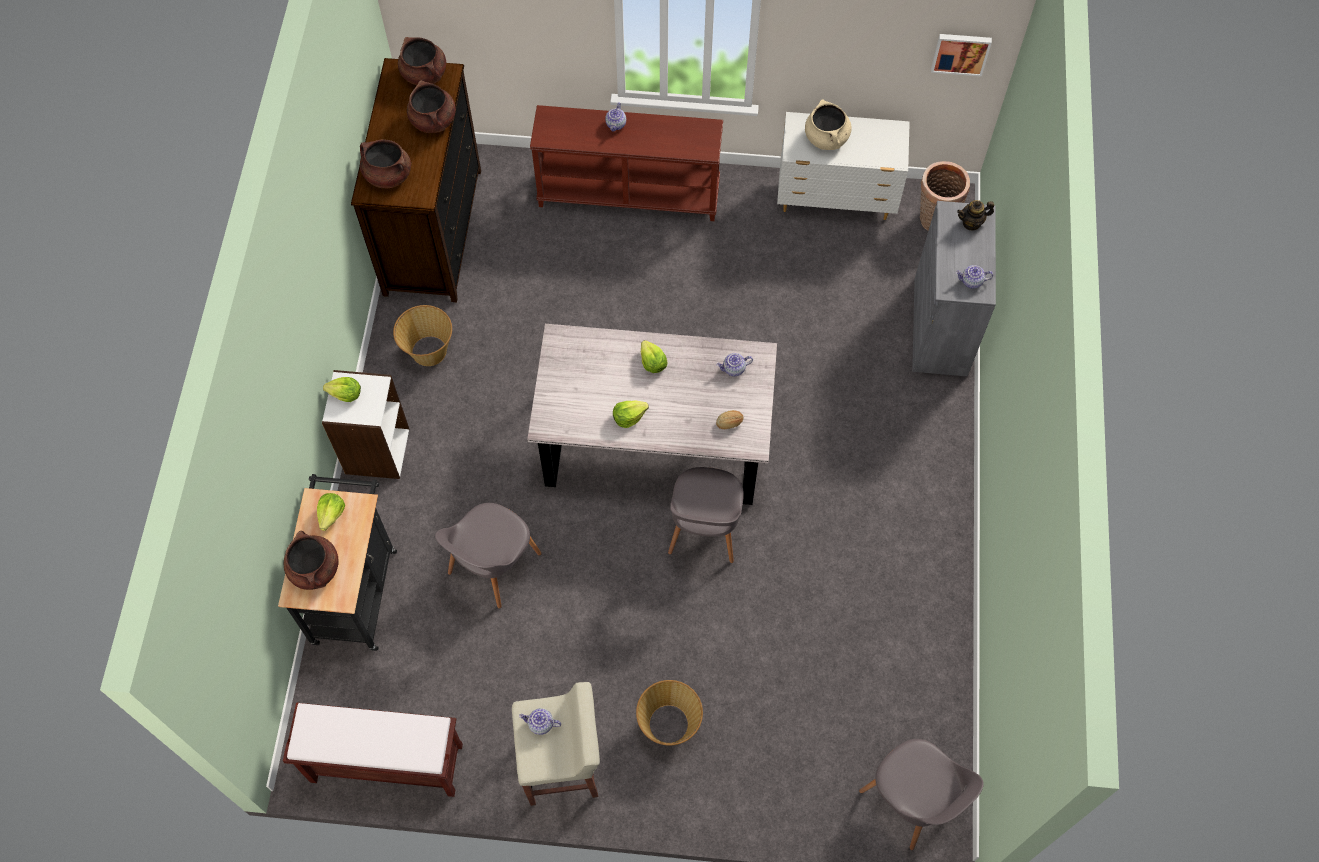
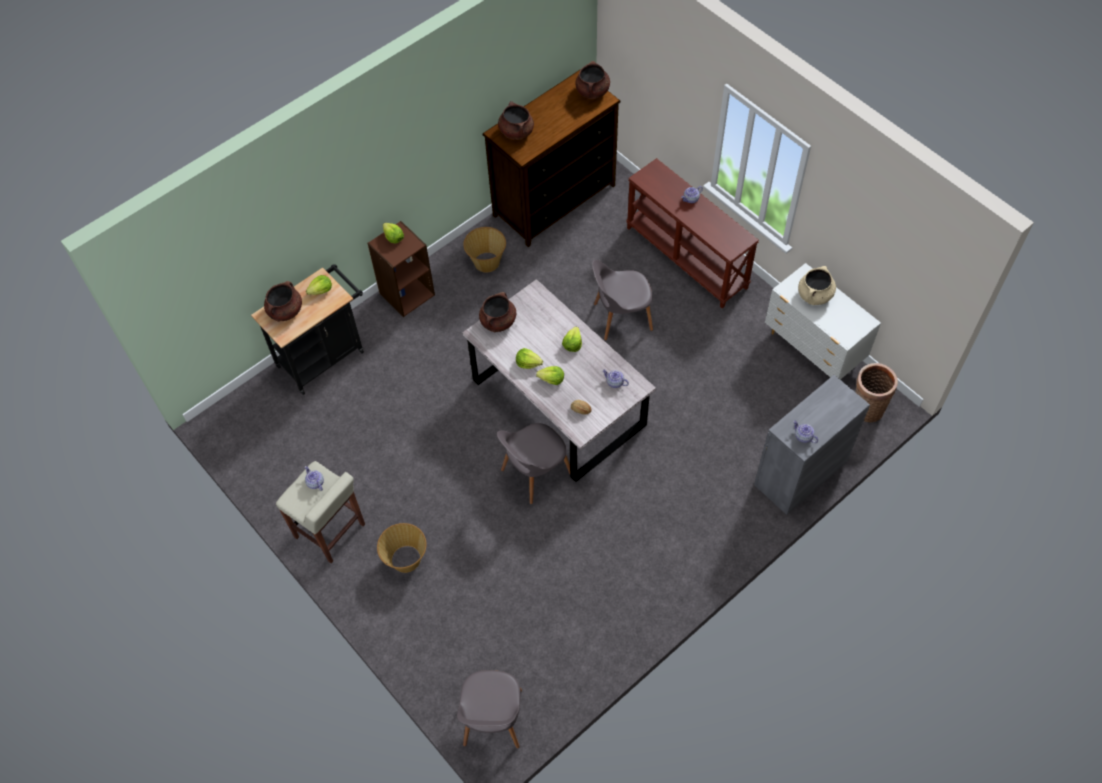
camera: 45 degrees right, 5 degrees down
(376, 451) = (406, 293): white bookcase -> brown bookcase
(385, 764) = (249, 454): brown bench -> none
(433, 120) = (571, 119): brown cooking pot -> brown cooking pot (498, 322)
(492, 565) = (403, 399): grey chair -> grey chair (621, 317)
(670, 415) = (552, 380): none -> lettuce
(960, 53) = (923, 288): picture -> none
(971, 223) = (842, 403): teapot -> none

